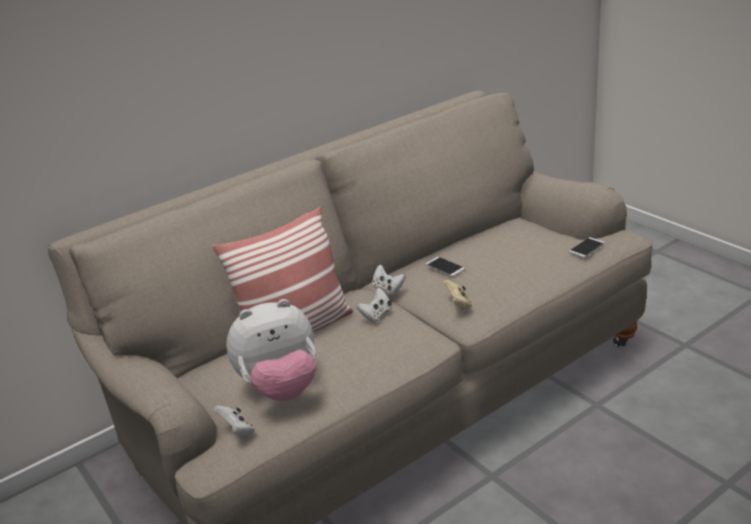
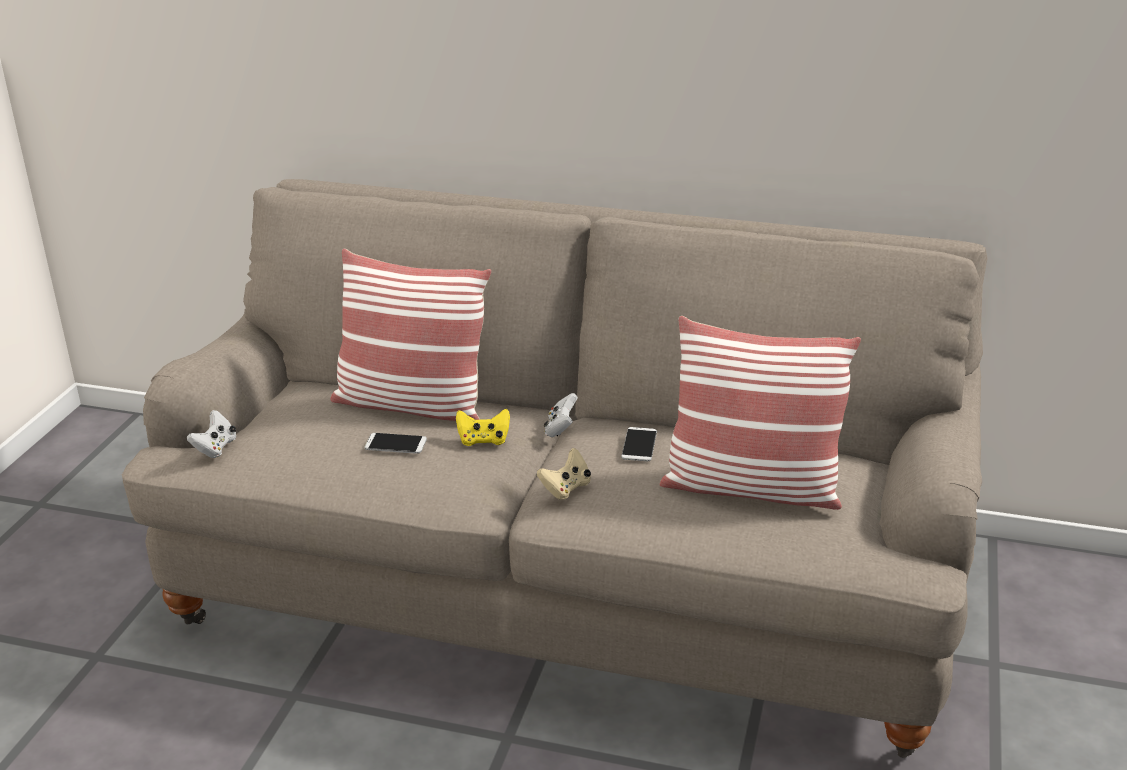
camera: 50 degrees right, 0 degrees up
(281, 388) = (295, 439): plush toy -> none
(376, 315) = (483, 440): white game controller -> yellow game controller
(519, 250) = (751, 487): none -> pillow
(586, 248) = (829, 543): phone -> phone (395, 444)

